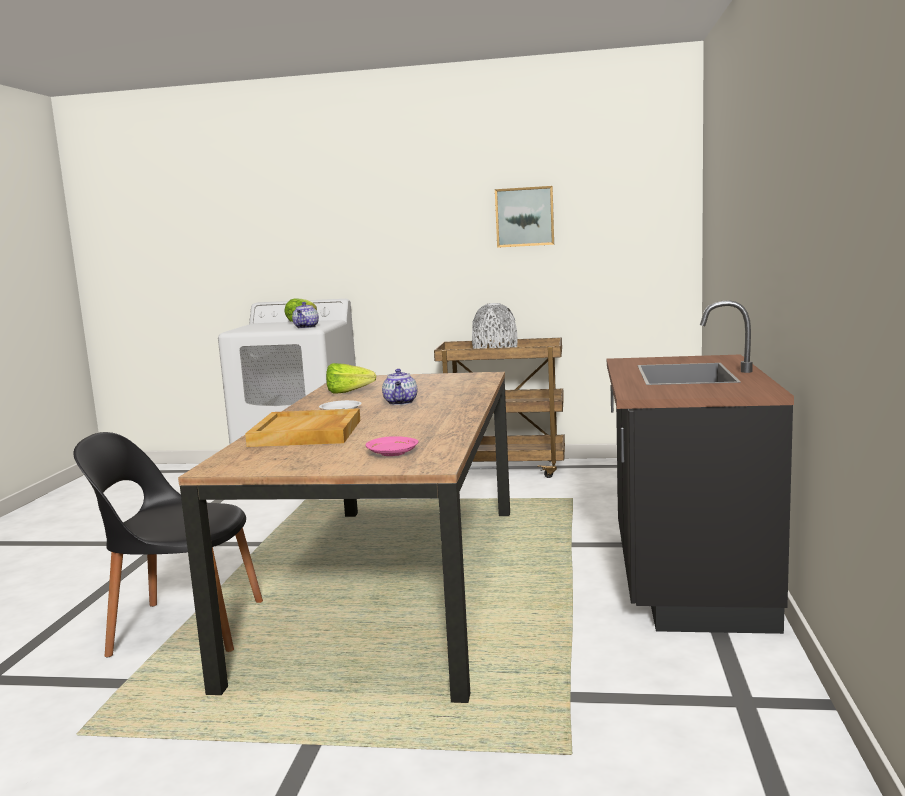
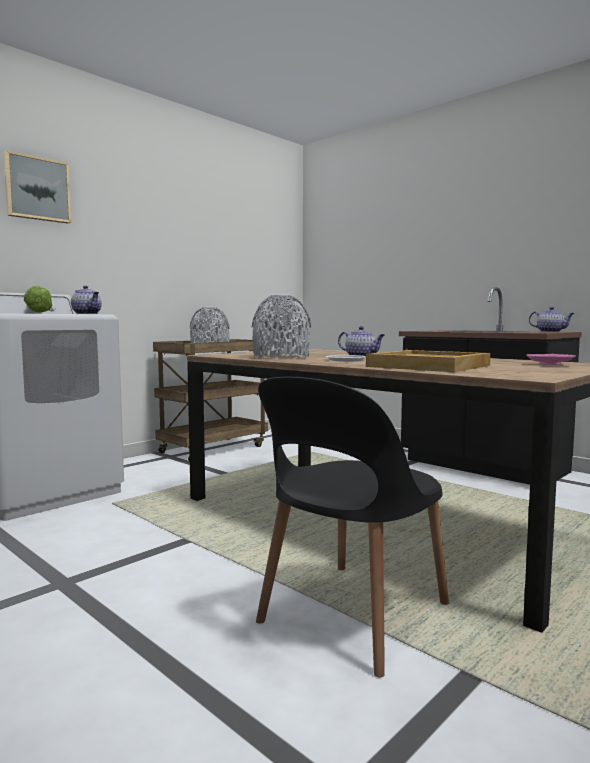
camera: 55 degrees left, 5 degrees down
(352, 392) = (281, 357): lettuce -> grey vase
(524, 217) = (209, 241): picture -> picture (37, 189)
(726, 390) = (551, 331): none -> teapot

